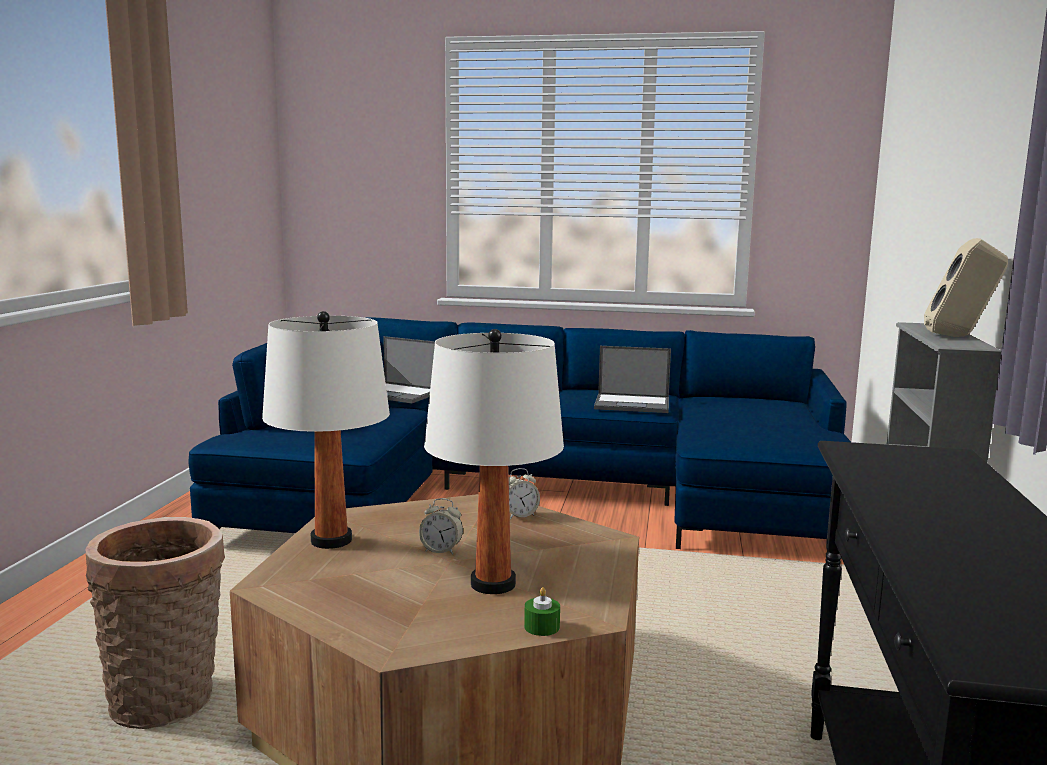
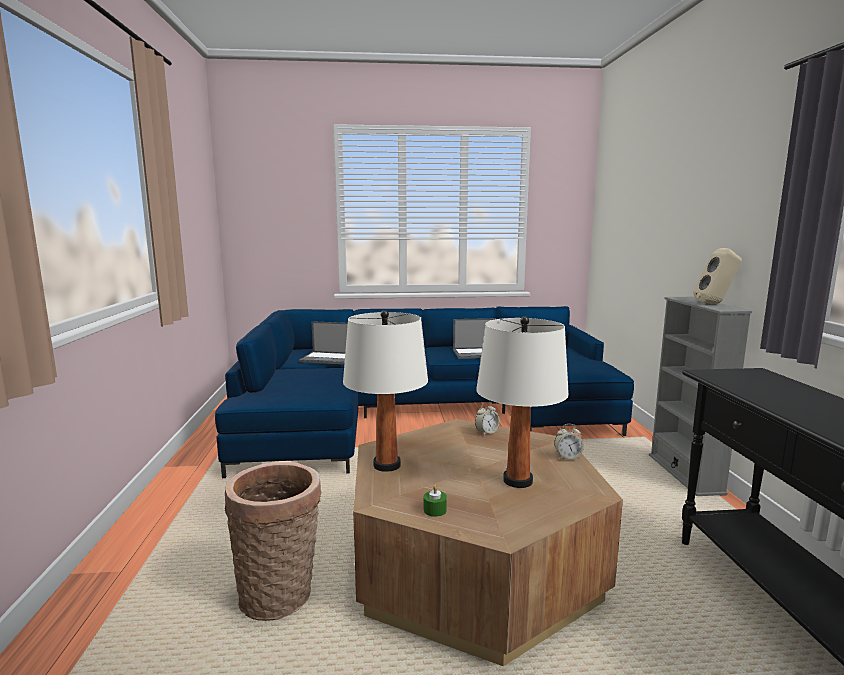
camera: 15 degrees left, 0 degrees up
(441, 550) = (463, 462): alarm clock -> alarm clock (568, 457)
(542, 627) = (575, 505): green candle -> green candle (435, 510)

